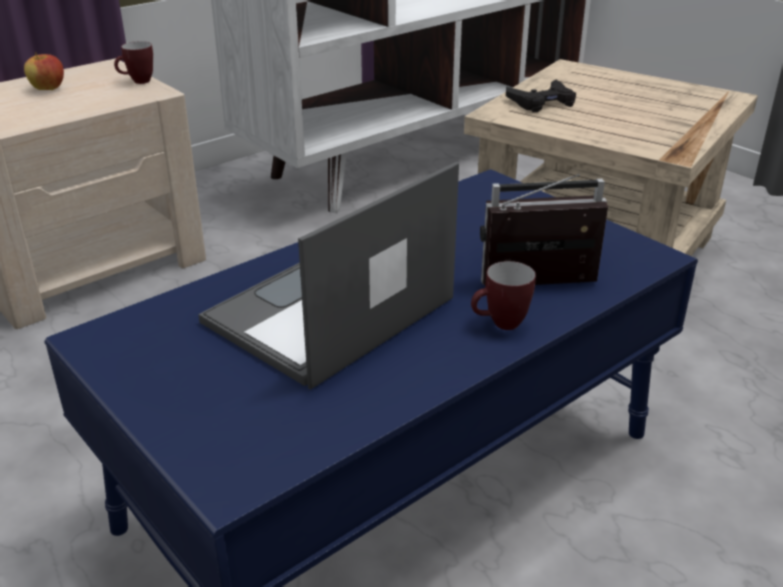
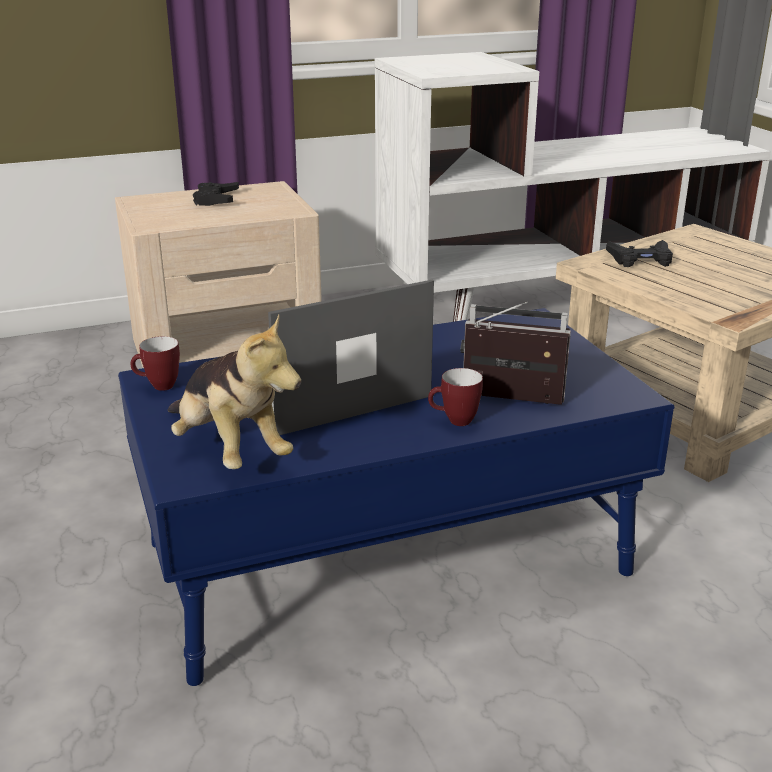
camera: 20 degrees right, 5 degrees down
(48, 89) = (216, 199): apple -> black game controller
(137, 82) = (287, 201): mug -> mug (158, 386)
(264, 424) = (230, 450): none -> plush toy

